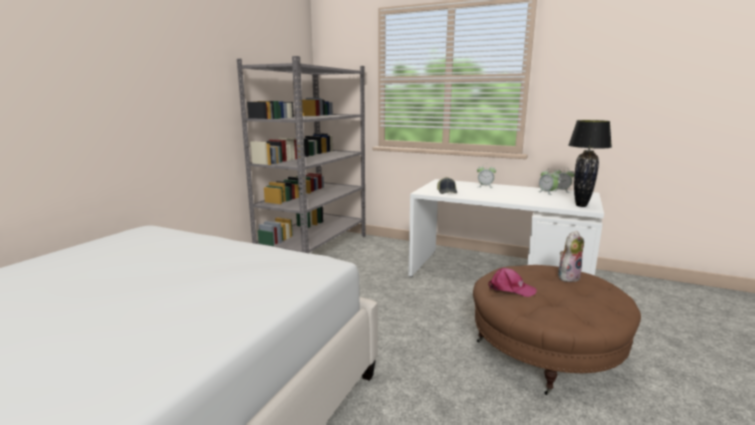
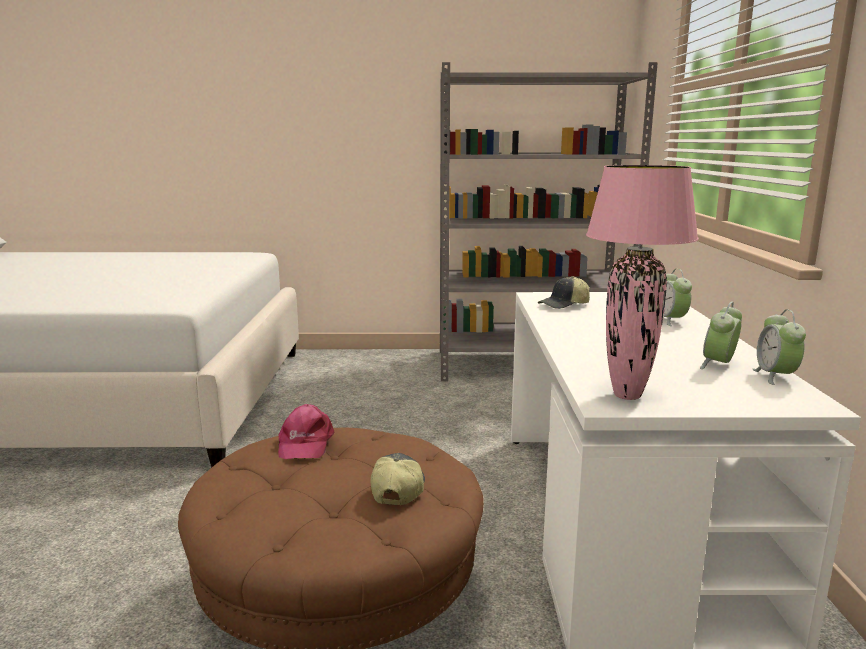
camera: 65 degrees right, 0 degrees up
(568, 277) = (397, 489): plush toy -> cap
(581, 206) = (626, 395): black table lamp -> pink table lamp

